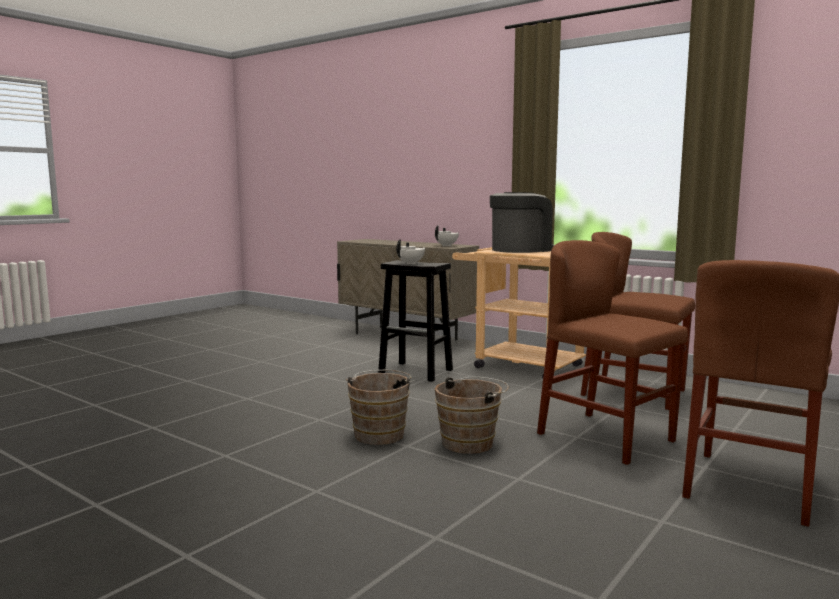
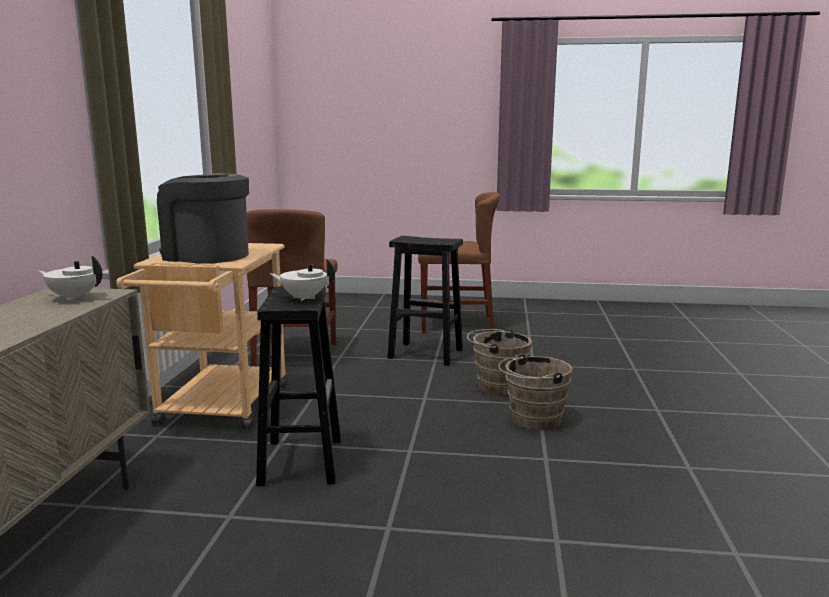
camera: 120 degrees left, 5 degrees up
(606, 437) = (424, 354): brown chair -> black stool

